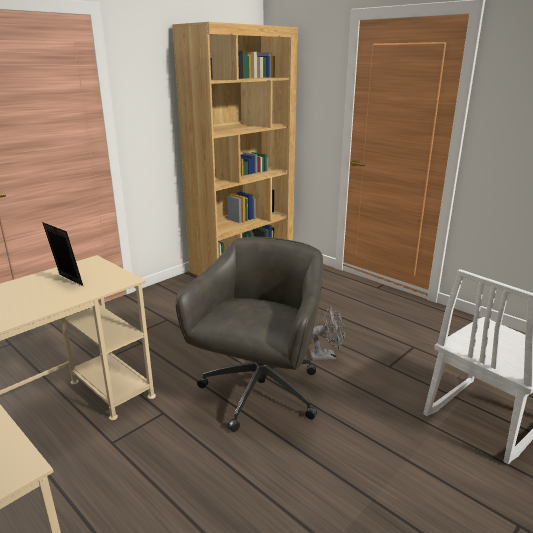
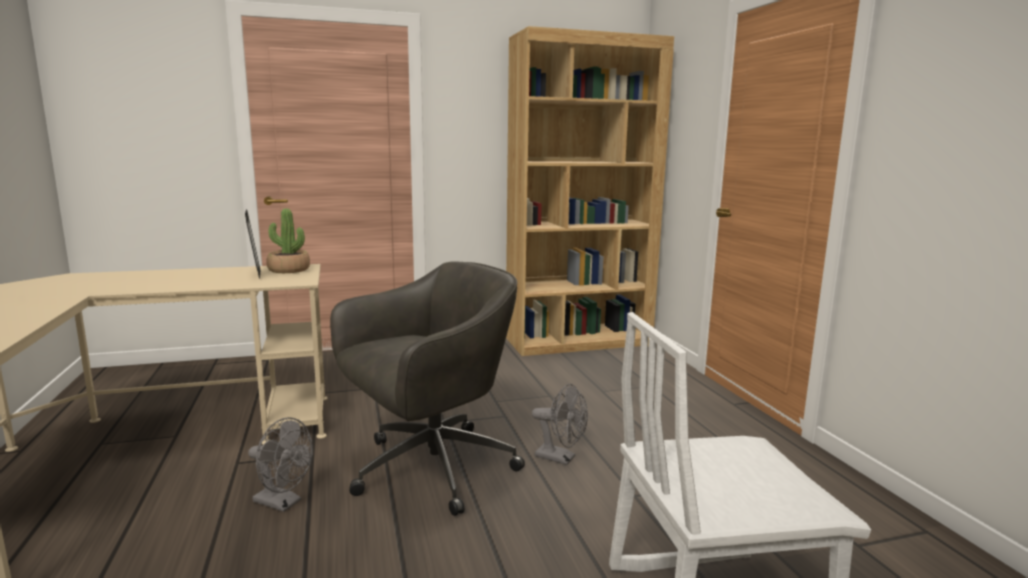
camera: 30 degrees right, 10 degrees down
(86, 268) = (289, 270): none -> potted plant
(191, 457) = (283, 503): none -> grey fan

